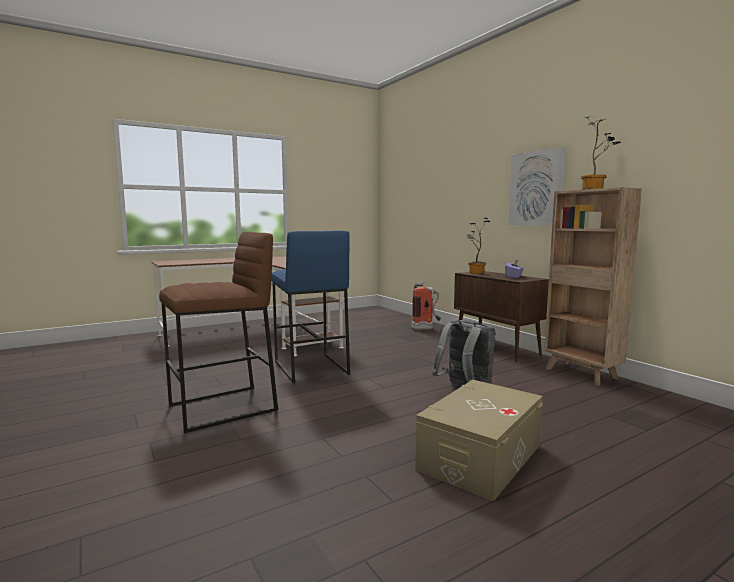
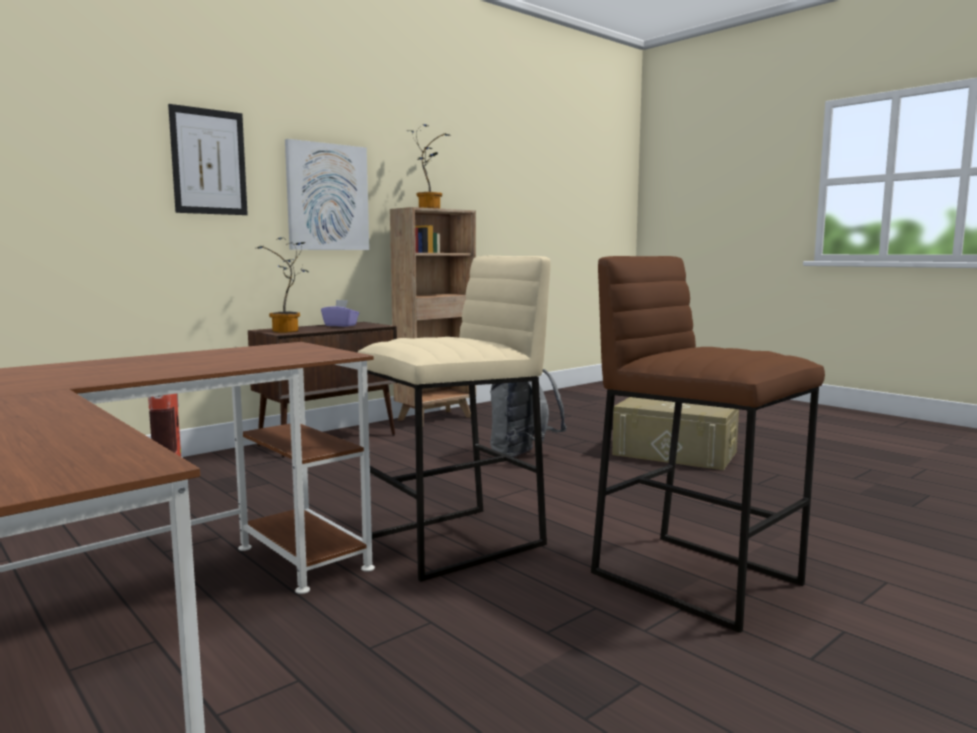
camera: 100 degrees left, 0 degrees up
(310, 368) = (455, 542): blue stool -> beige stool
(477, 177) = (209, 162): none -> picture

